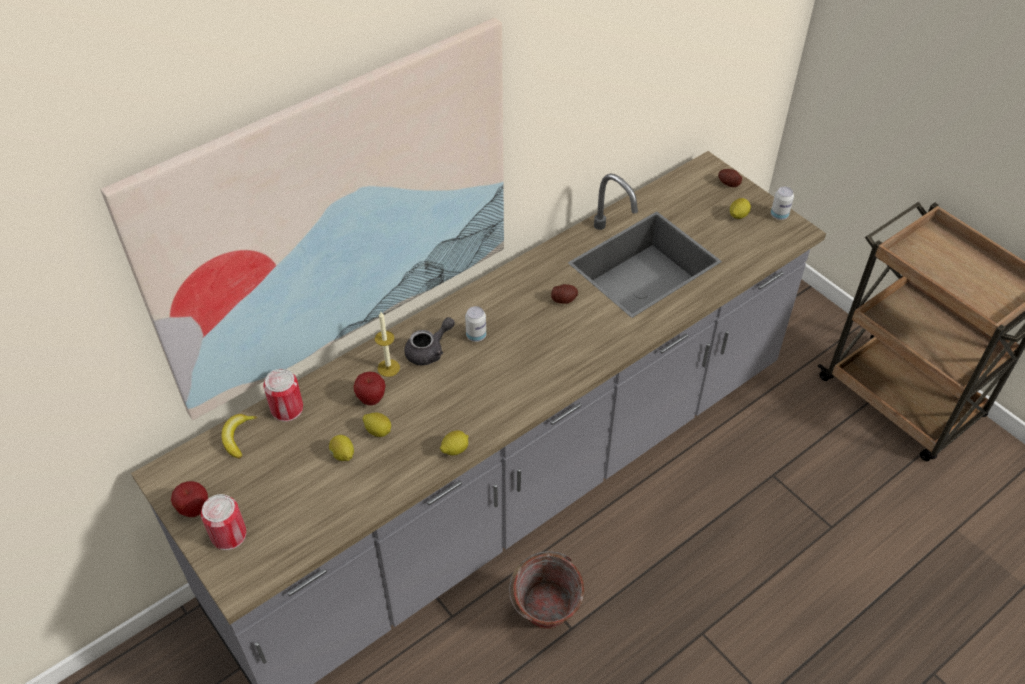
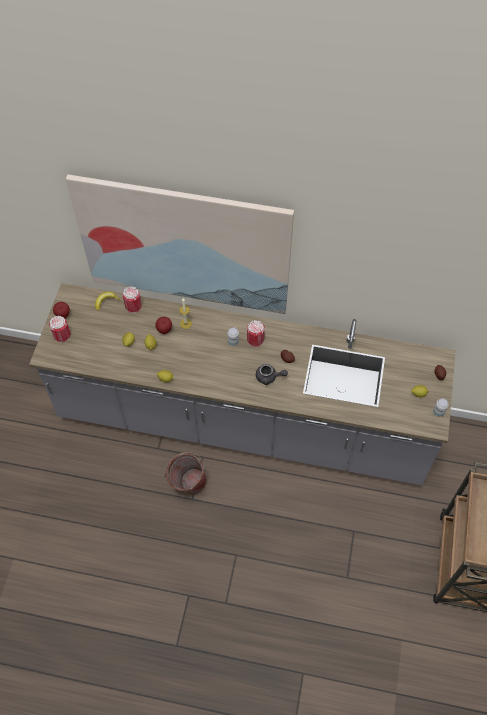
camera: 50 degrees right, 10 degrees up
(429, 351) = (208, 331): grey teapot -> grey teapot (269, 377)
(499, 311) = (255, 339): none -> can

